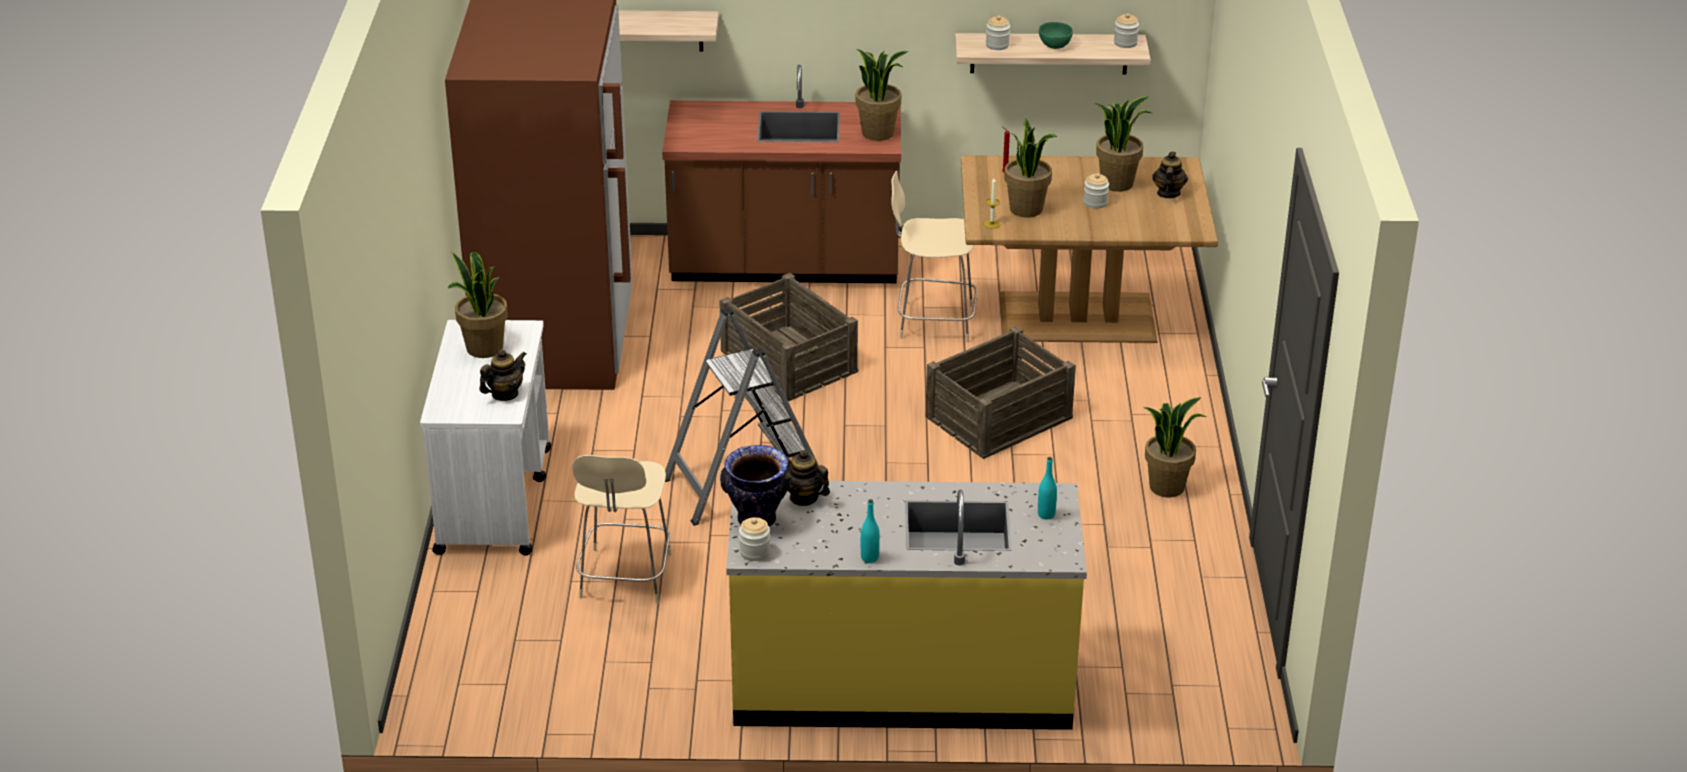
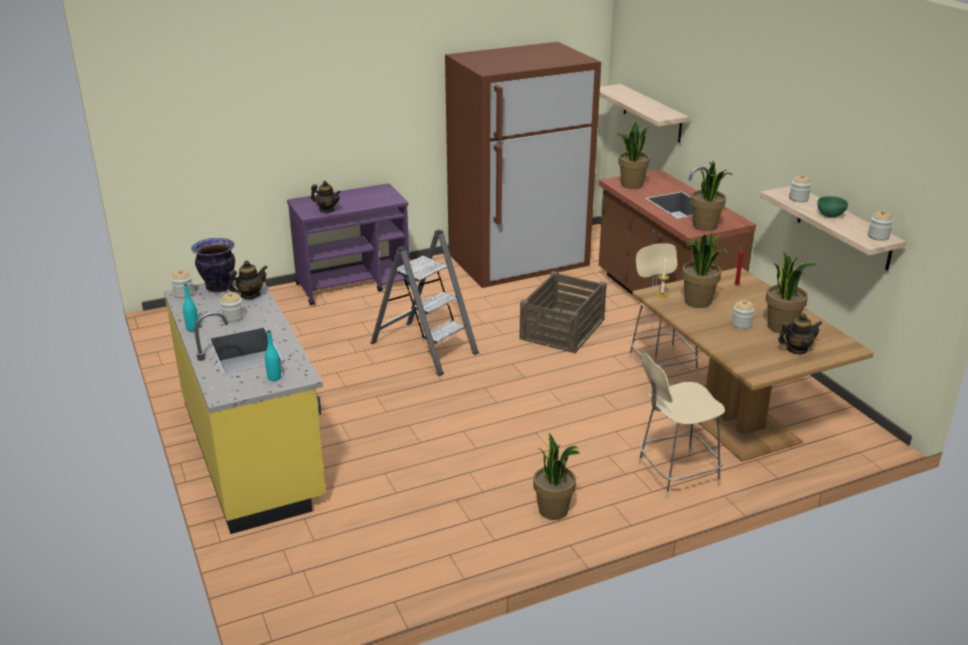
camera: 65 degrees right, 5 degrees down
(483, 348) = (367, 196): potted plant -> potted plant (631, 185)
(495, 499) = (354, 285): white cart -> purple cart
(624, 578) = (306, 336): beige chair -> beige chair (675, 475)
(804, 497) = (250, 295): teapot -> teapot turned 45 degrees clockwise
(861, 521) = (233, 317): none -> jar
(997, 417) = (574, 416): crate -> none

